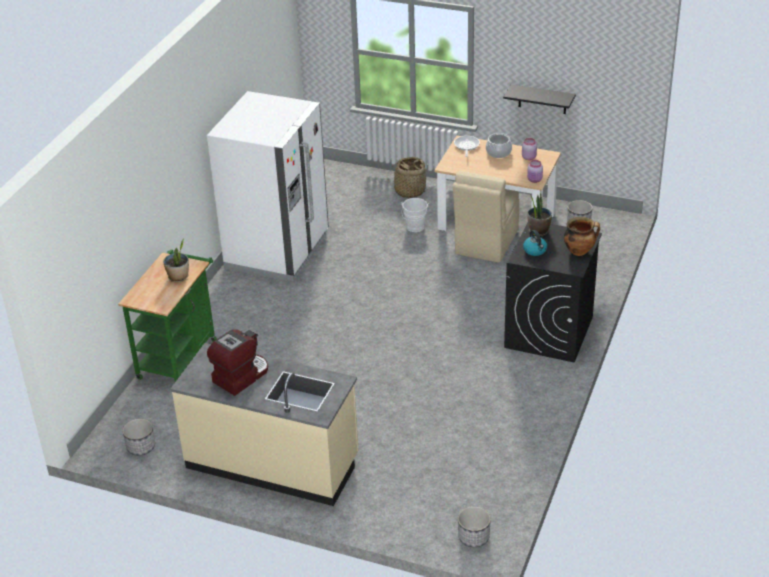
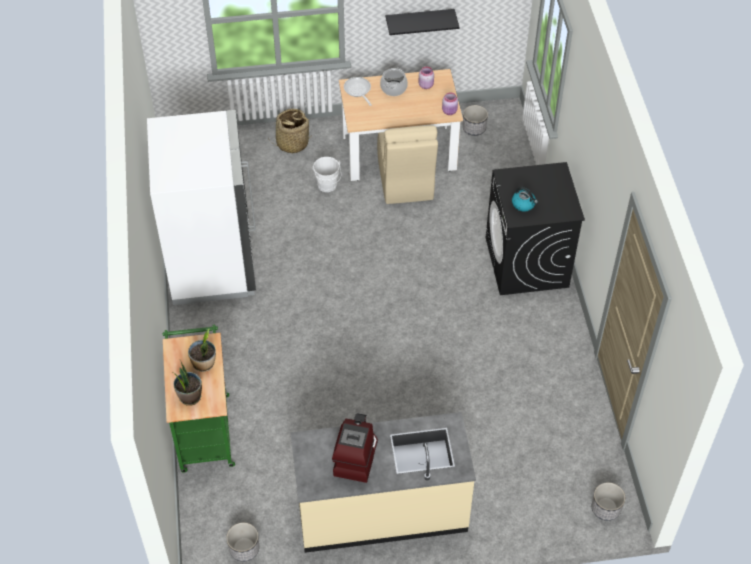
camera: 30 degrees left, 15 degrees up
(538, 231) = (511, 180): potted plant -> potted plant (190, 396)
(579, 251) = (562, 190): cooking pot -> none

